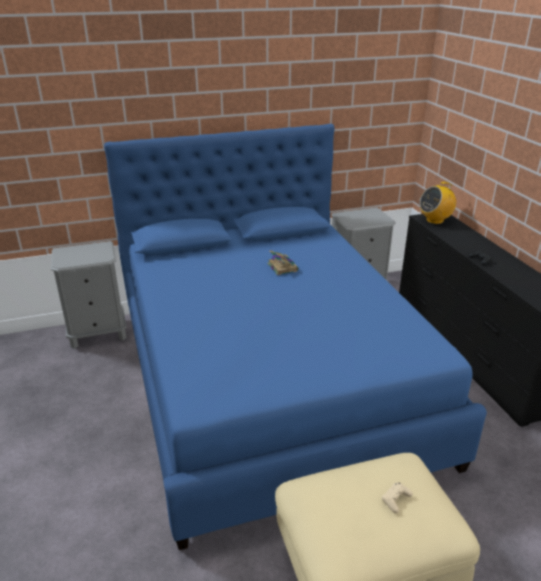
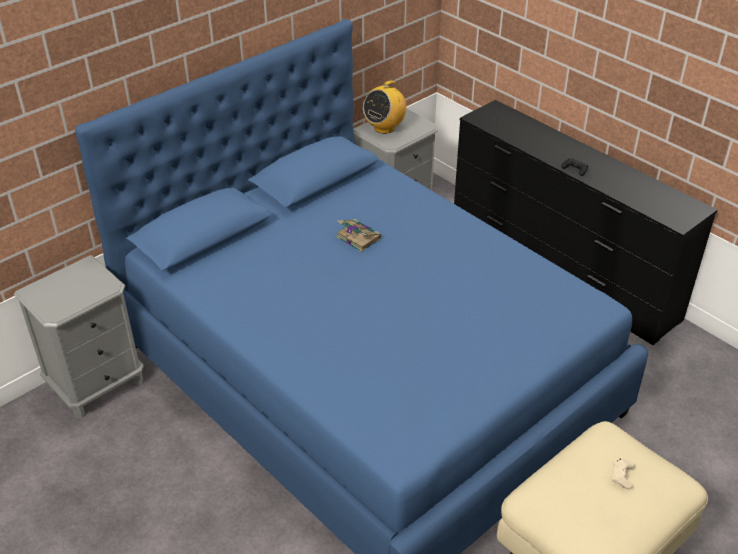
camera: 25 degrees left, 10 degrees up
(435, 220) = (493, 119): radio -> radio (384, 128)

